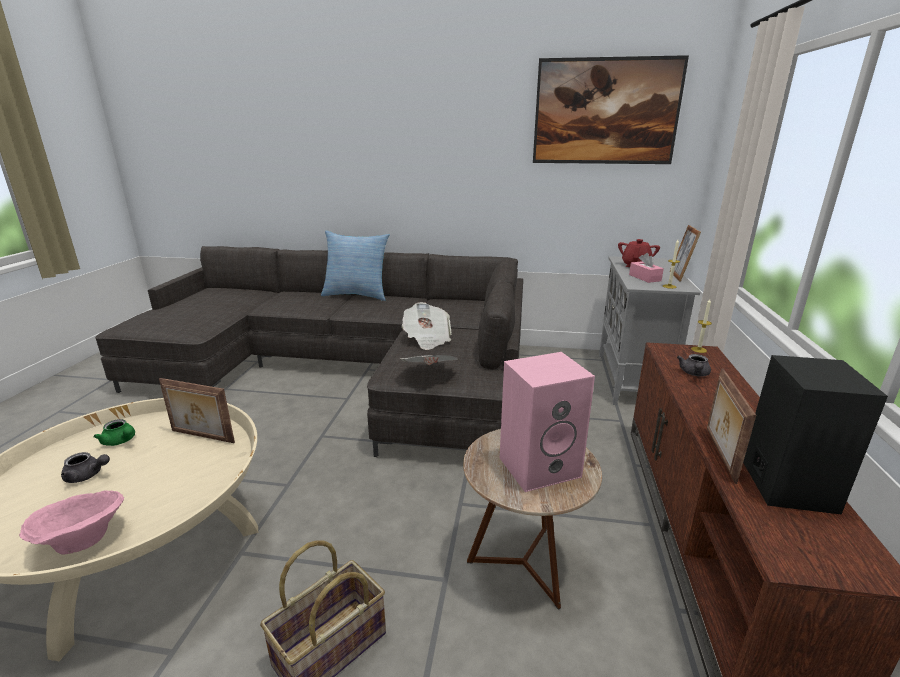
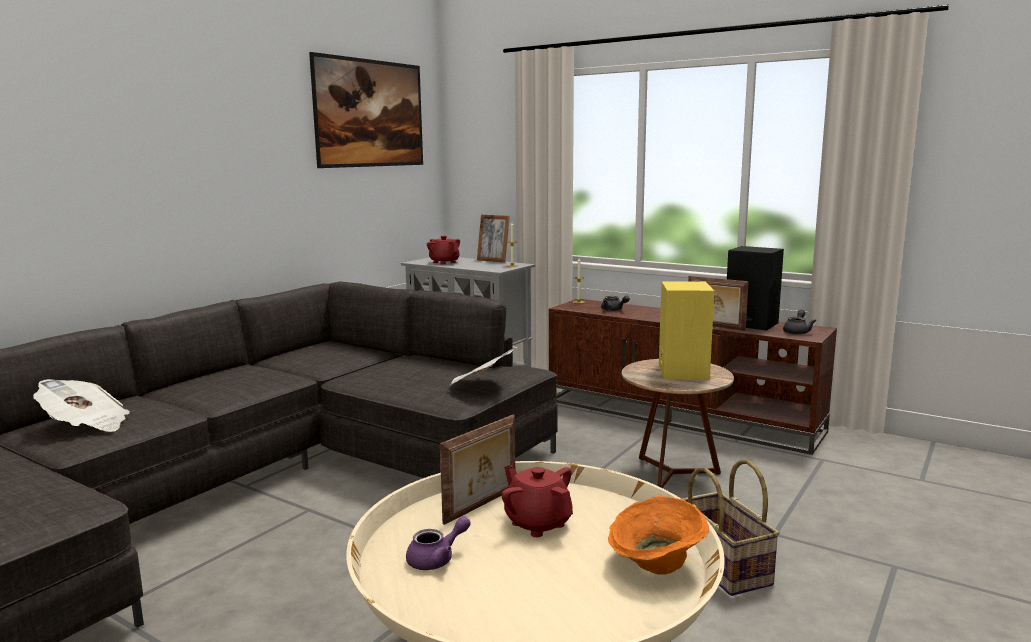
camera: 65 degrees left, 10 degrees down
(83, 541) = (655, 565): pink bowl -> orange bowl
(87, 476) = (514, 576): grey teapot -> grey teapot (797, 332)
(120, 441) = (437, 559): green teapot -> purple teapot
(169, 467) = (537, 523): none -> red teapot
(357, 295) = (157, 389): pillow -> none
(427, 339) = (389, 376): newspaper -> newspaper (86, 425)
(540, 466) = (681, 371): pink speaker -> yellow speaker
(644, 278) = (481, 266): pink tissue box -> none

